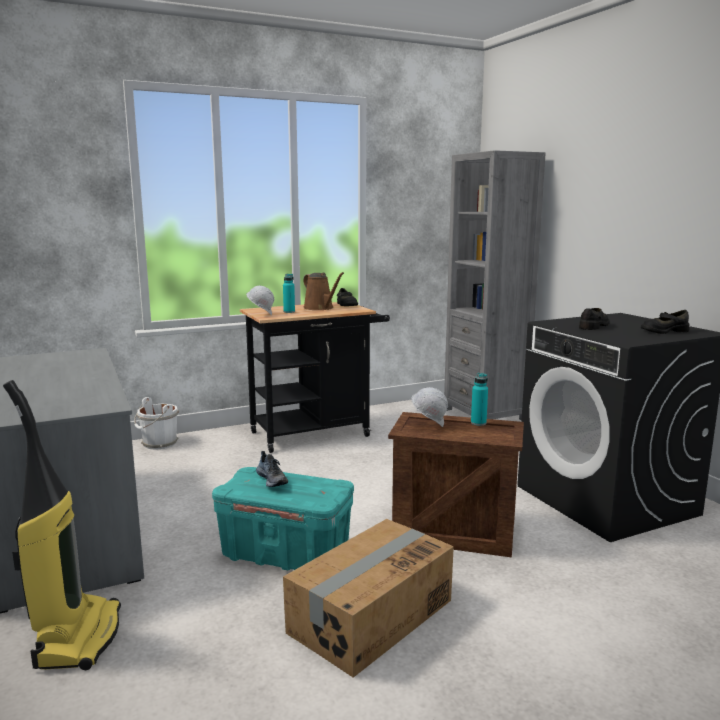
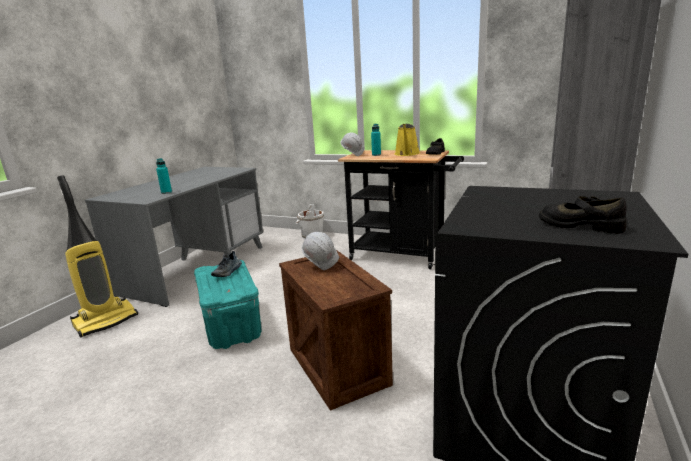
camera: 50 degrees right, 5 degrees up
(320, 308) = (407, 154): brown watering can -> yellow watering can
(370, 616) = (186, 388): cardboard box -> none
(478, 423) = (354, 277): turquoise bottle -> turquoise bottle (166, 192)
(594, 326) = (516, 201): black shoe -> none

